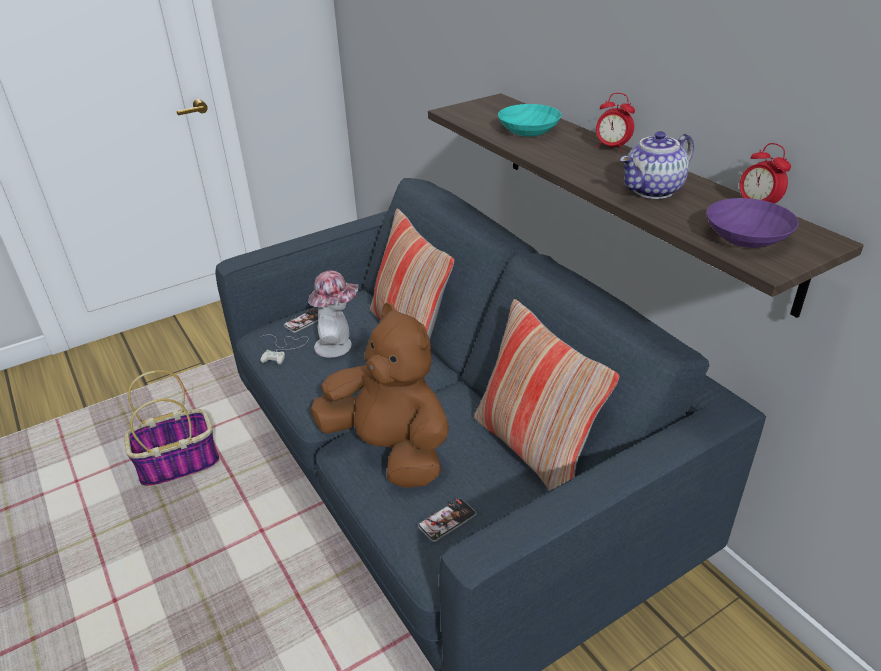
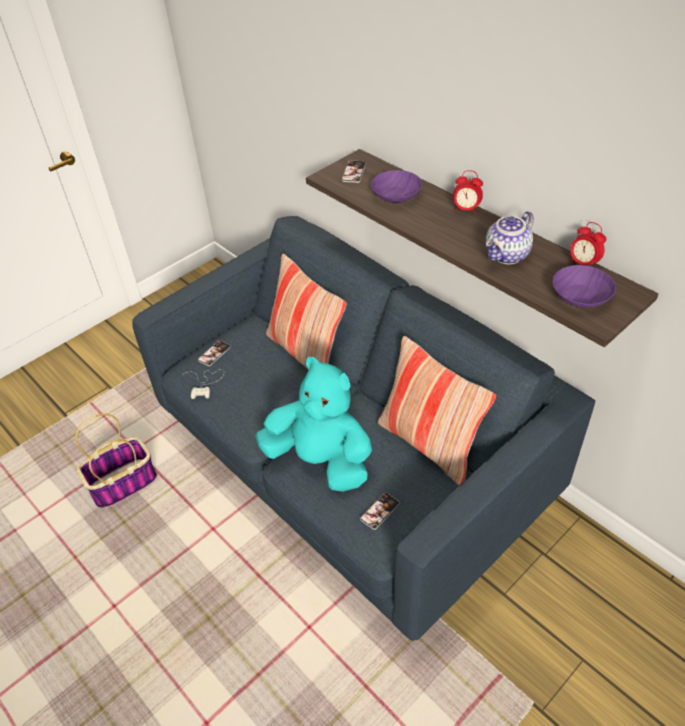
camera: 10 degrees left, 10 degrees up
(338, 345) = (250, 373): hat -> none
(390, 449) = (321, 460): brown plush toy -> turquoise plush toy
(485, 110) = (353, 172): none -> phone
(527, 131) = (395, 196): turquoise bowl -> purple bowl

